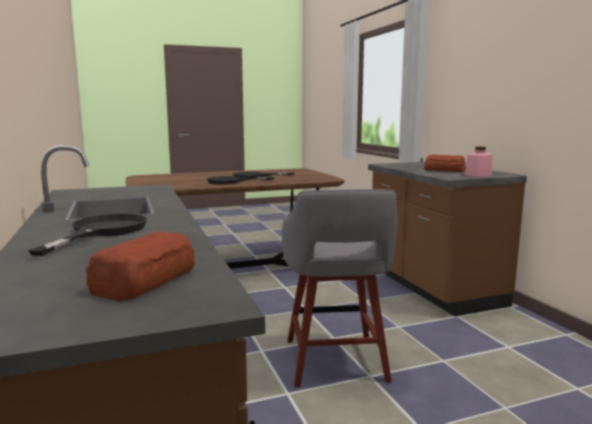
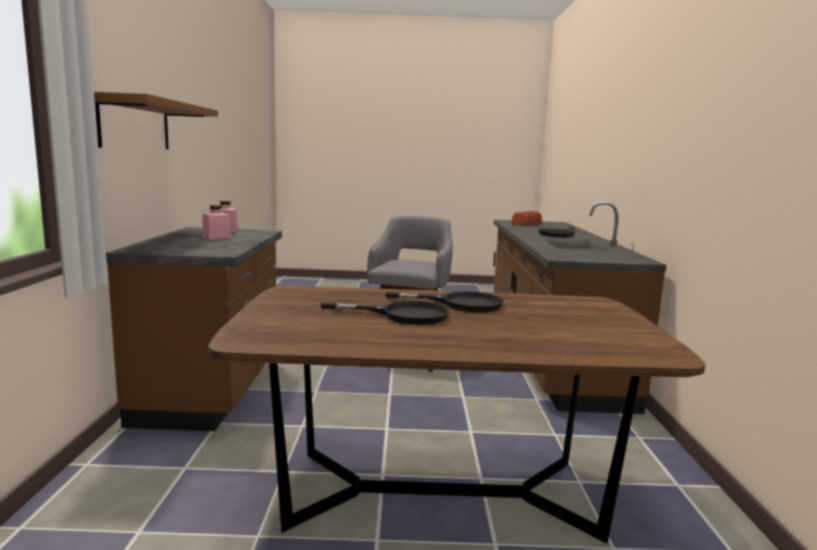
camera: 160 degrees left, 0 degrees up
(444, 170) = (216, 237): bread -> pink jar
(483, 83) = (135, 125): none -> brown shelf

